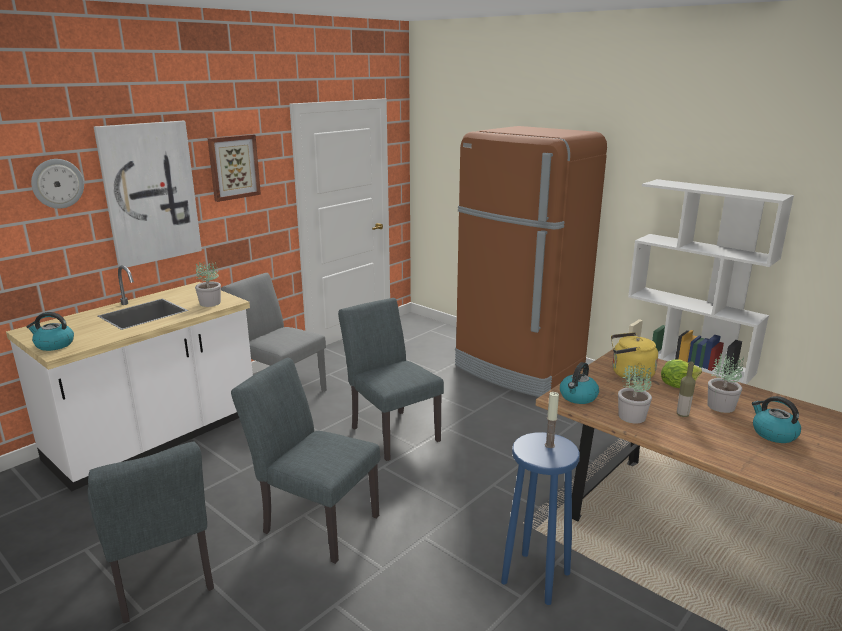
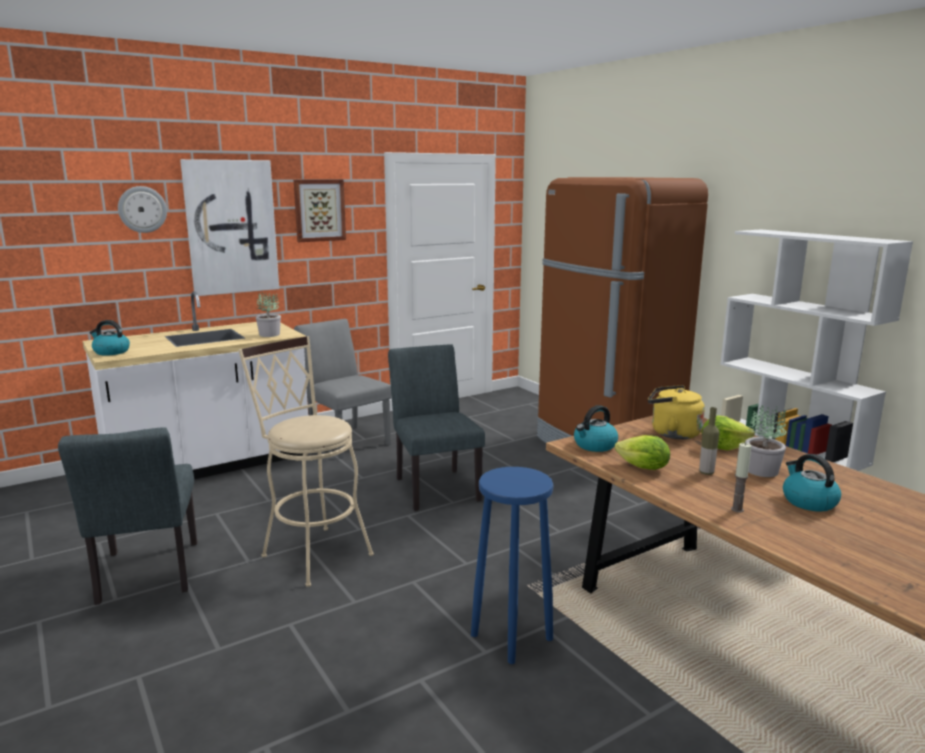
camera: 15 degrees right, 5 degrees down
(314, 521) = (312, 551): grey chair -> beige stool
(549, 445) = (522, 478): candle -> candle (737, 509)
(632, 417) = (643, 468): potted plant -> lettuce

